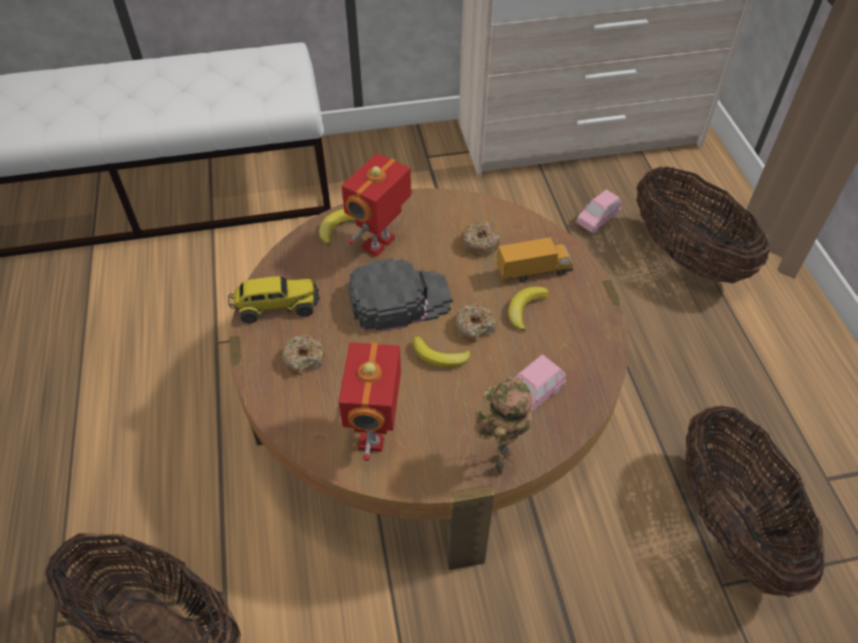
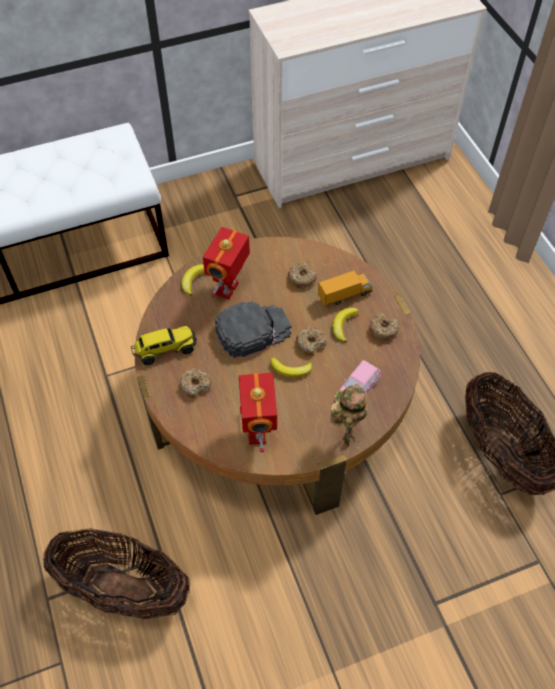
camera: 10 degrees left, 5 degrees up
(579, 323) = (383, 330): none -> donut
(597, 219) = (377, 233): pink toy car -> none
(686, 256) = (448, 255): basket -> none

